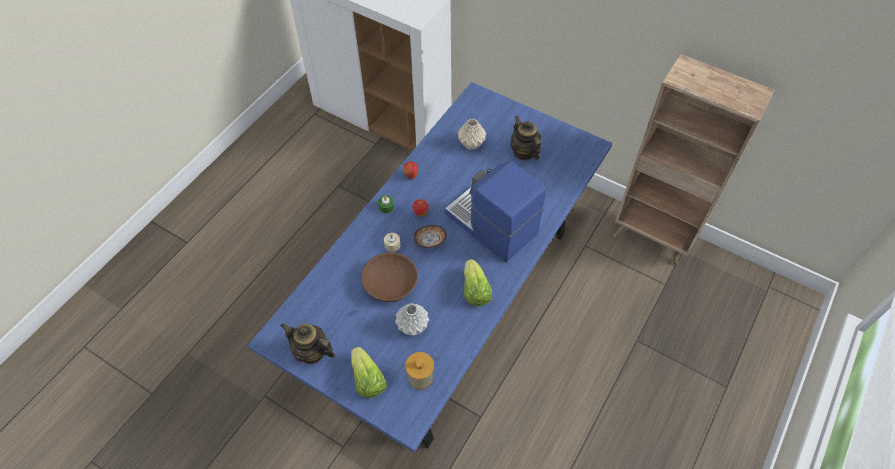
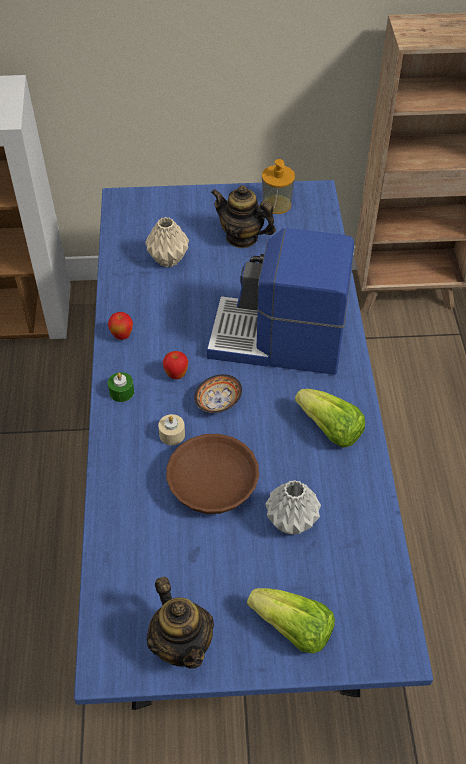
camera: 35 degrees left, 5 degrees down
(311, 352) = (182, 645): teapot -> teapot turned 105 degrees counterclockwise
(420, 378) = (359, 580): soap dispenser -> soap dispenser (277, 204)

